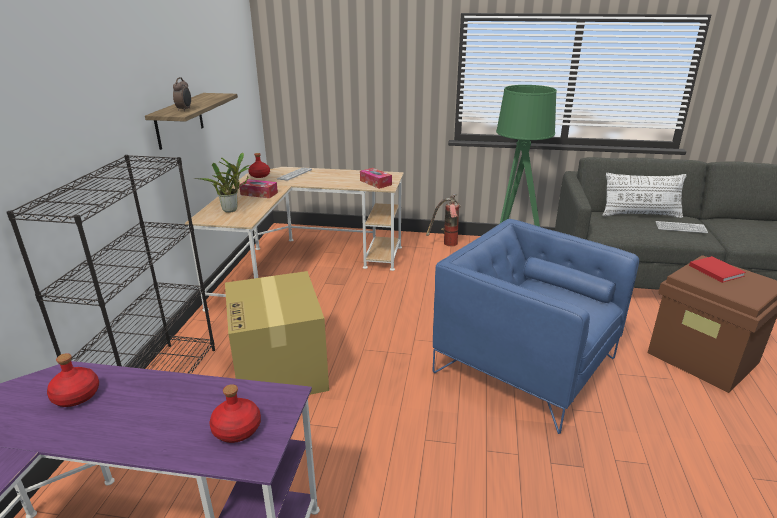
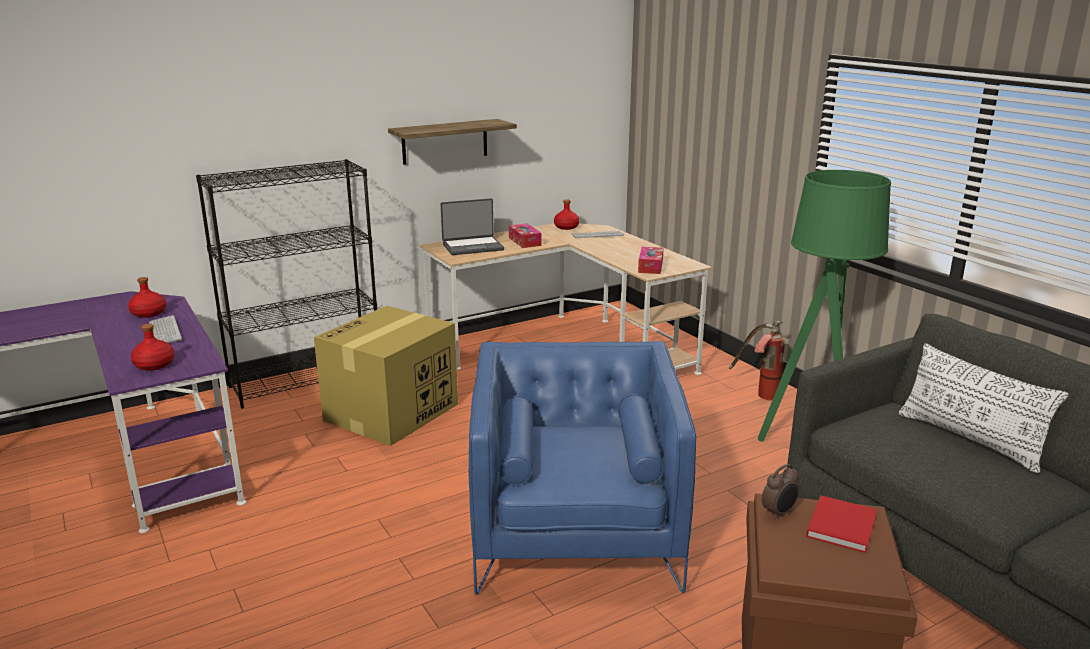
camera: 50 degrees right, 5 degrees down
(185, 110) = (424, 129): alarm clock -> alarm clock (779, 513)
(232, 209) = (472, 247): potted plant -> laptop
(680, 228) = (982, 478): keyboard -> keyboard (165, 332)

